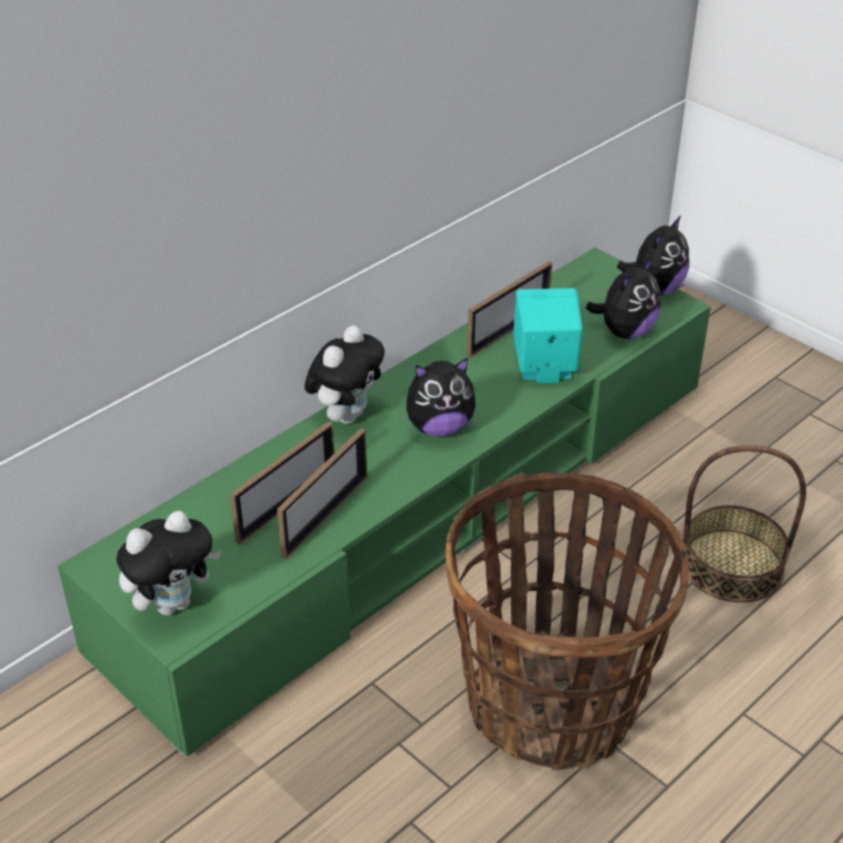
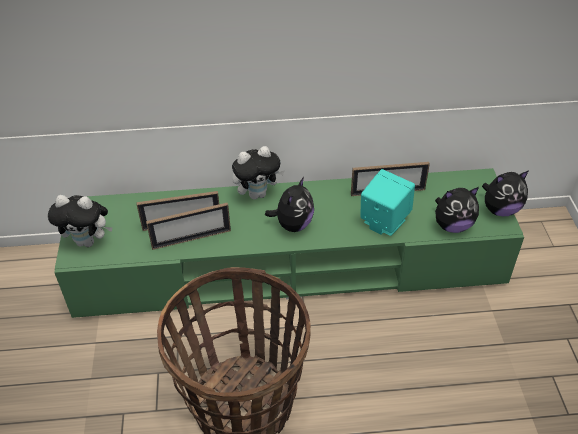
camera: 40 degrees right, 5 degrees up
(439, 427) = (293, 224): plush toy -> plush toy turned 90 degrees counterclockwise
(732, 565) = (417, 396): basket -> none

